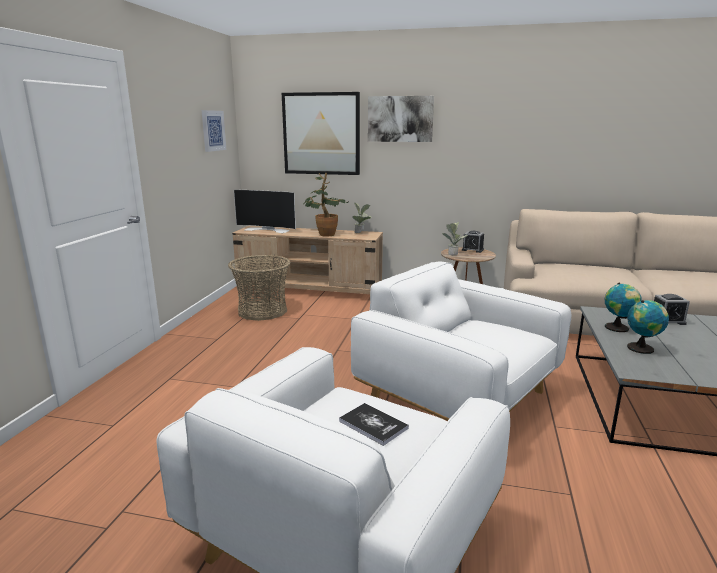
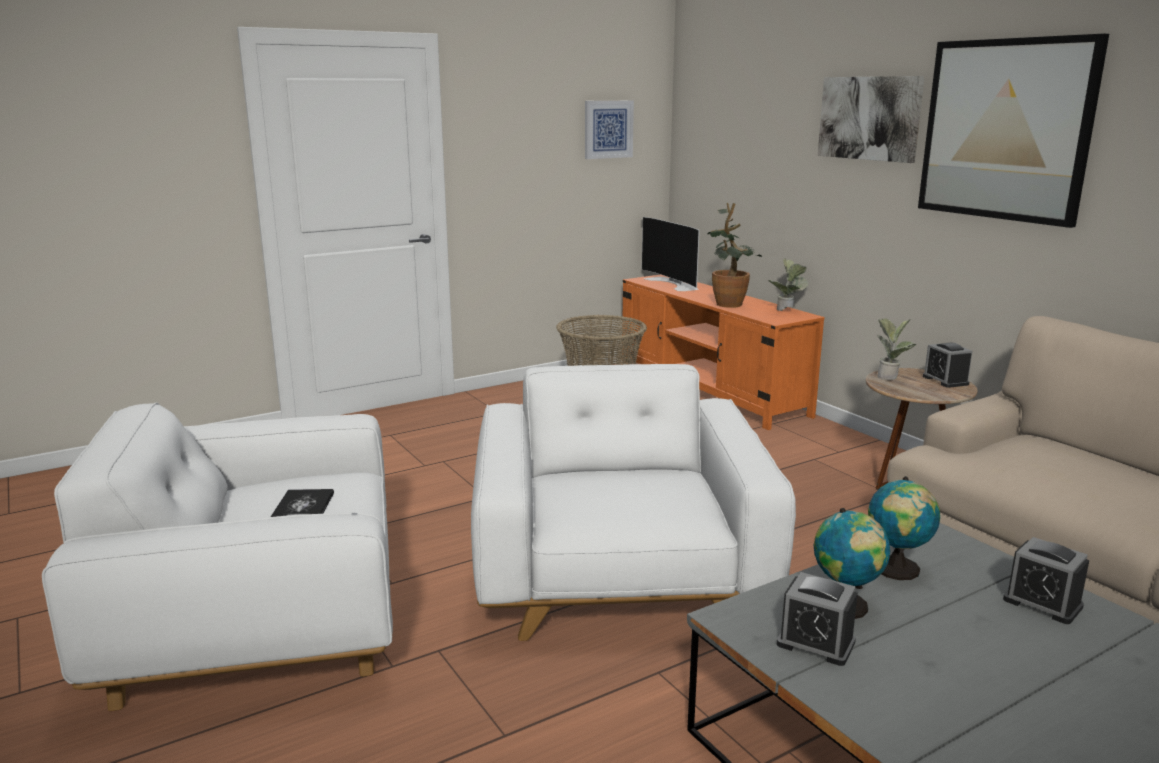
camera: 45 degrees right, 0 degrees up
(310, 290) = (710, 389): beige tv stand -> orange tv stand
(321, 134) = (763, 139): picture -> picture (1006, 130)
(669, 365) = (815, 643): none -> alarm clock

